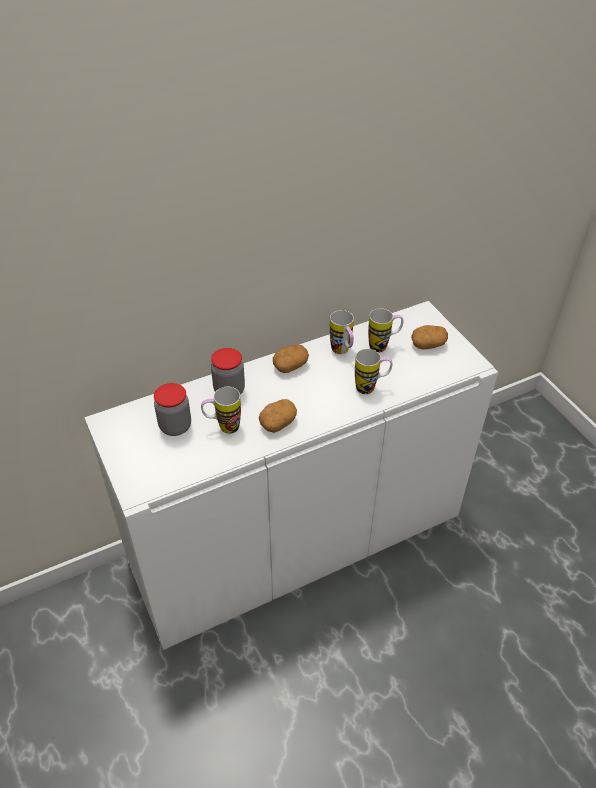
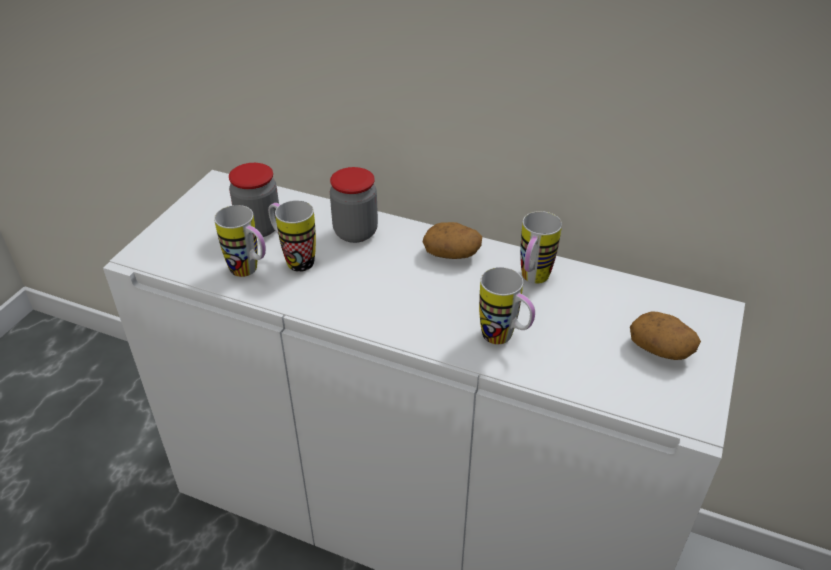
camera: 50 degrees right, 5 degrees down
(278, 422) = (348, 294): potato -> none
(383, 346) = (594, 309): mug -> mug (250, 272)

